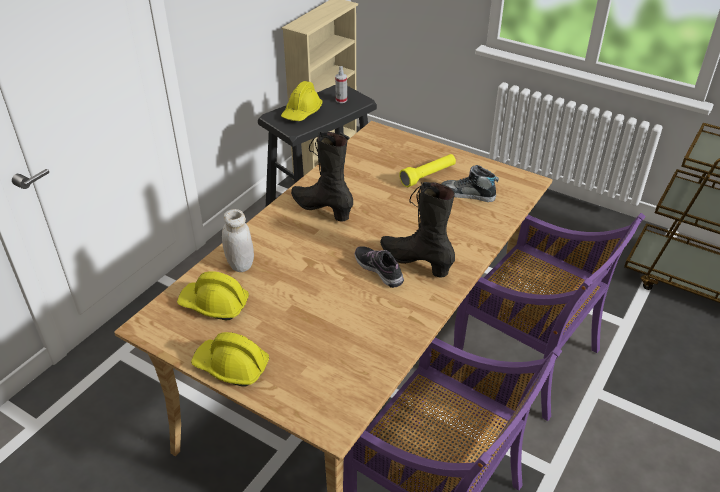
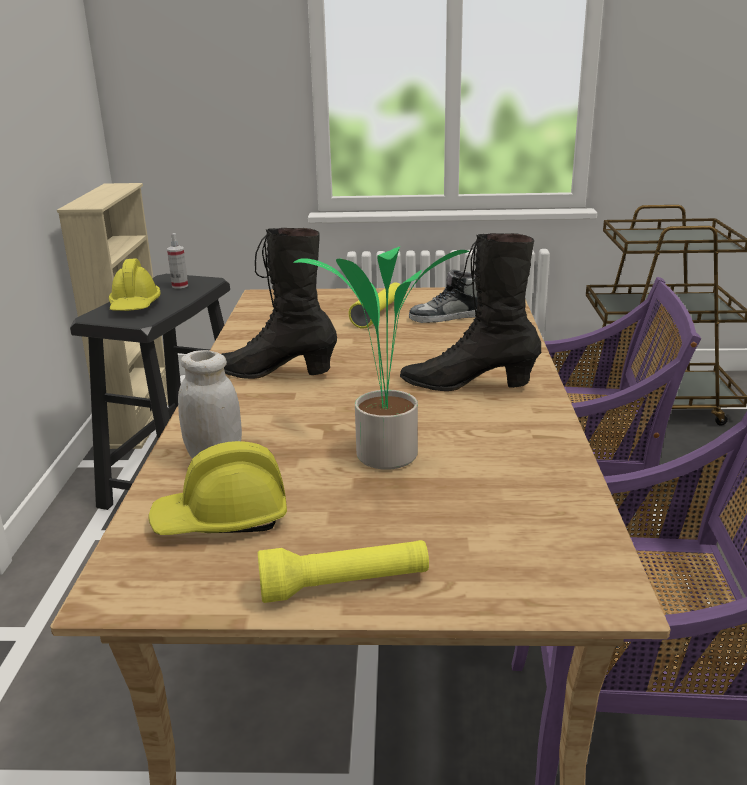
camera: 30 degrees left, 15 degrees down
(231, 366) = (345, 586): yellow hard hat -> yellow flashlight
(318, 298) = (383, 458): none -> potted plant
(379, 270) = (431, 405): shoe -> none

